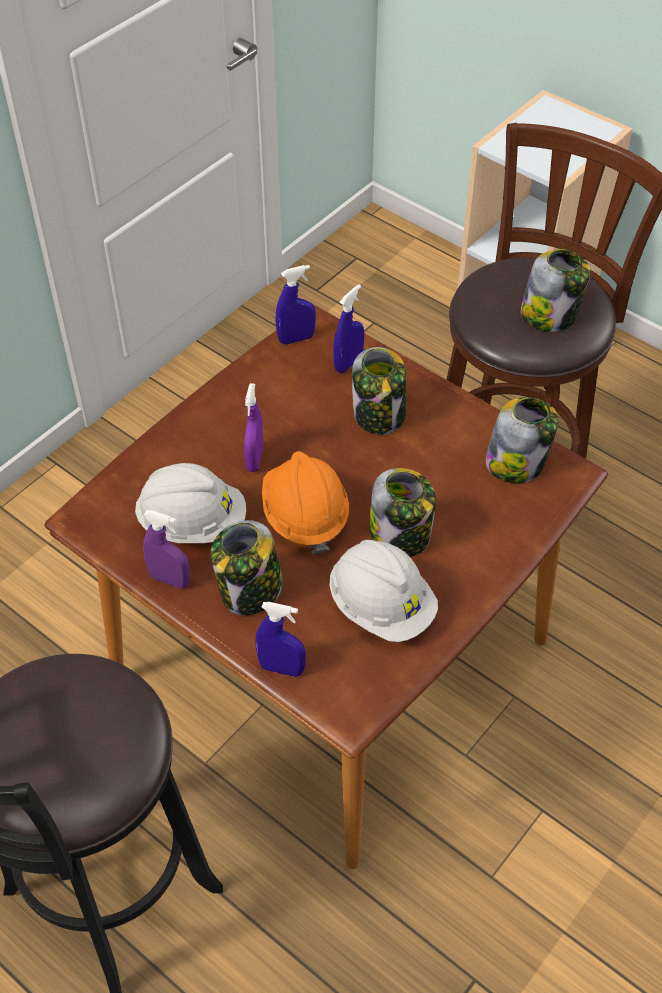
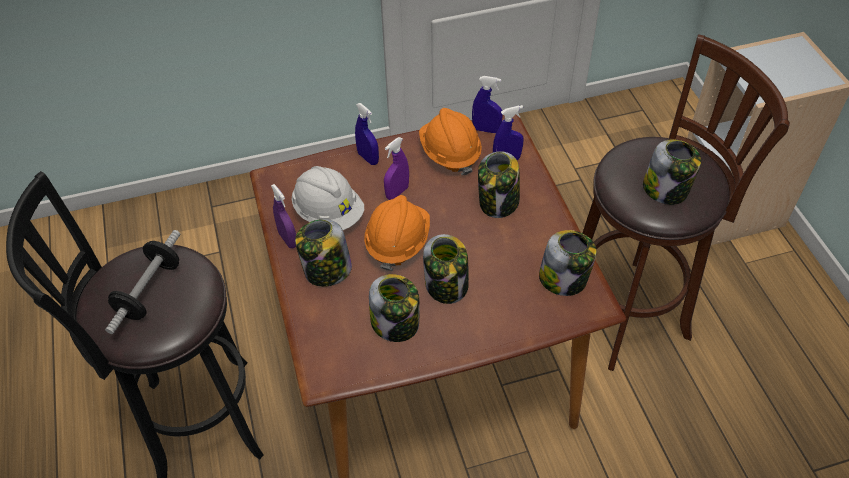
camera: 35 degrees right, 0 degrees up
(60, 732) = (149, 291): none -> dumbbell
(277, 385) = (450, 153): none -> orange hard hat
(281, 668) = (305, 327): blue spray bottle -> blue spray bottle (368, 158)
(381, 607) = (396, 324): white hard hat -> jar

